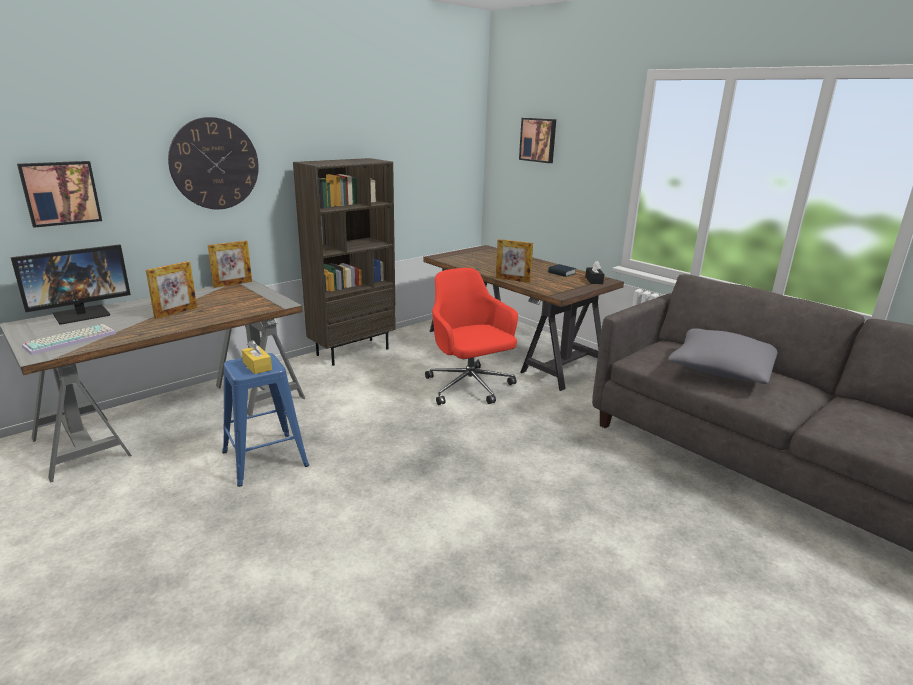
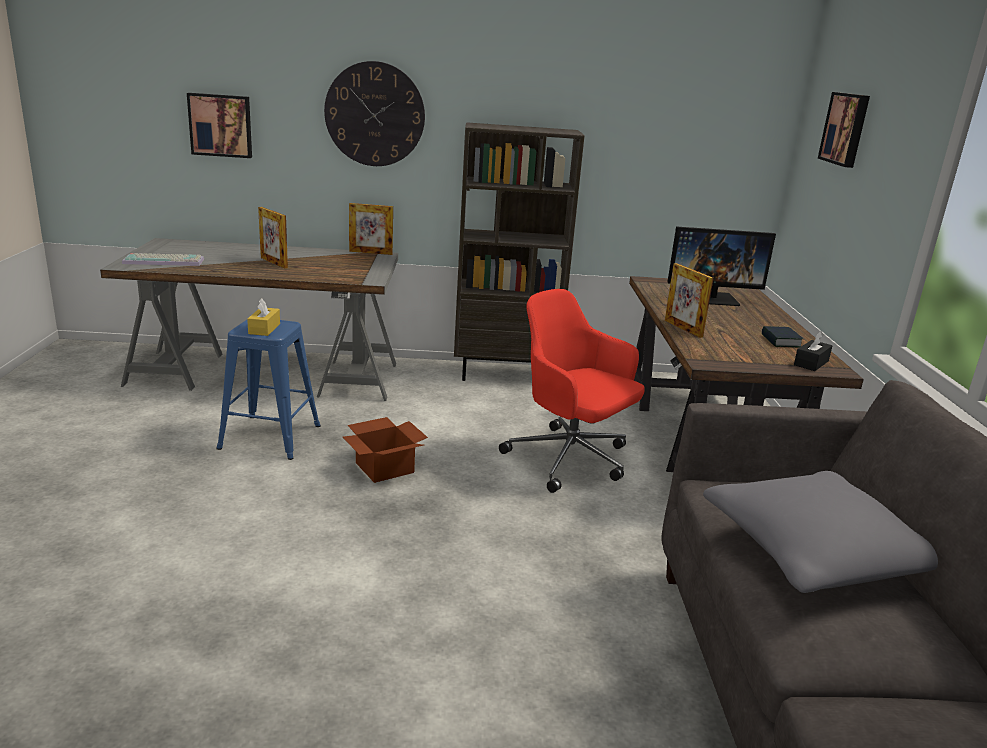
camera: 40 degrees right, 0 degrees up
(82, 314) = (212, 246): monitor -> monitor (712, 298)
(176, 312) = (274, 262): picture frame -> picture frame turned 60 degrees clockwise
(378, 440) = (385, 467): none -> cardboard box
(469, 387) = (570, 460): red office chair -> red office chair turned 60 degrees counterclockwise

